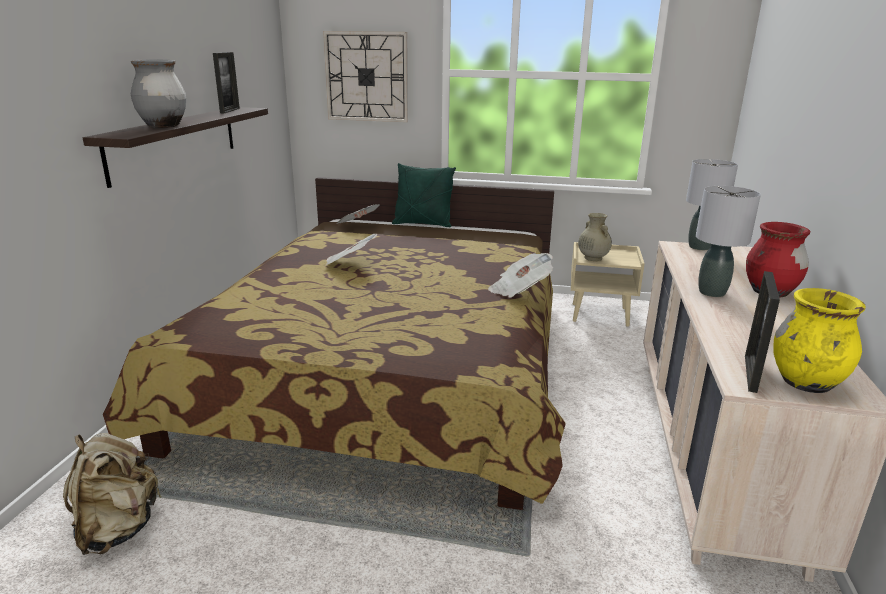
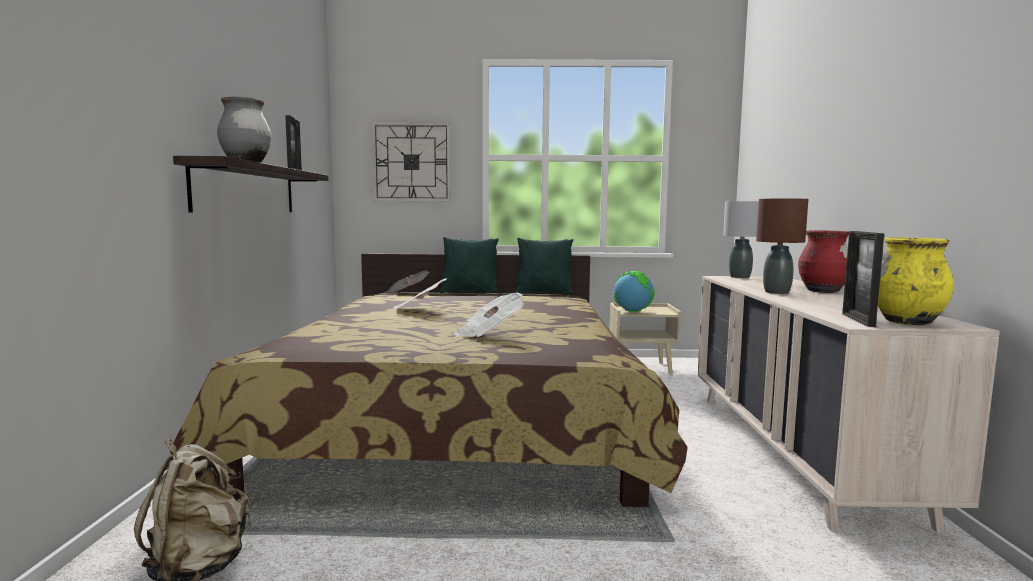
camera: 10 degrees left, 15 degrees down
(500, 229) = (543, 293): none -> green pillow
(519, 290) = (592, 317): newspaper -> newspaper (489, 333)
(592, 258) = (632, 311): beige vase -> globe
(712, 292) = (776, 292): grey table lamp -> brown table lamp

